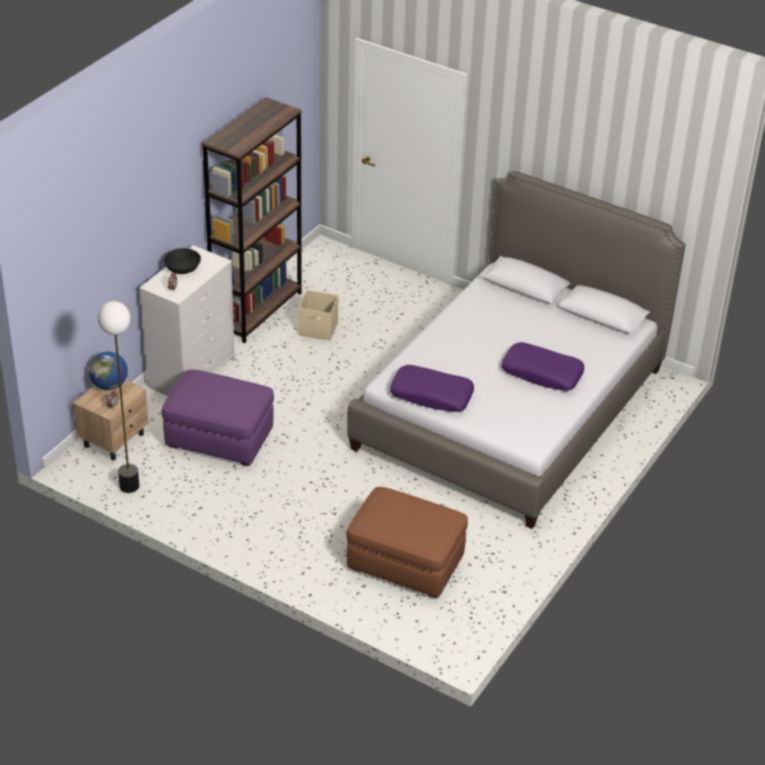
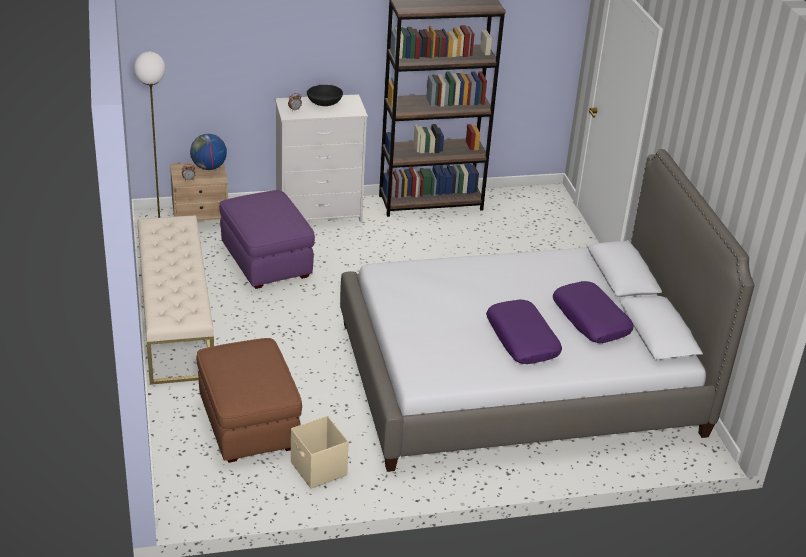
camera: 45 degrees right, 5 degrees down
(234, 530) = (175, 320): none -> beige bench
(318, 329) = (456, 238): beige storage box -> beige storage box (318, 469)
(432, 395) = (401, 298): purple pillow -> purple pillow (591, 320)

